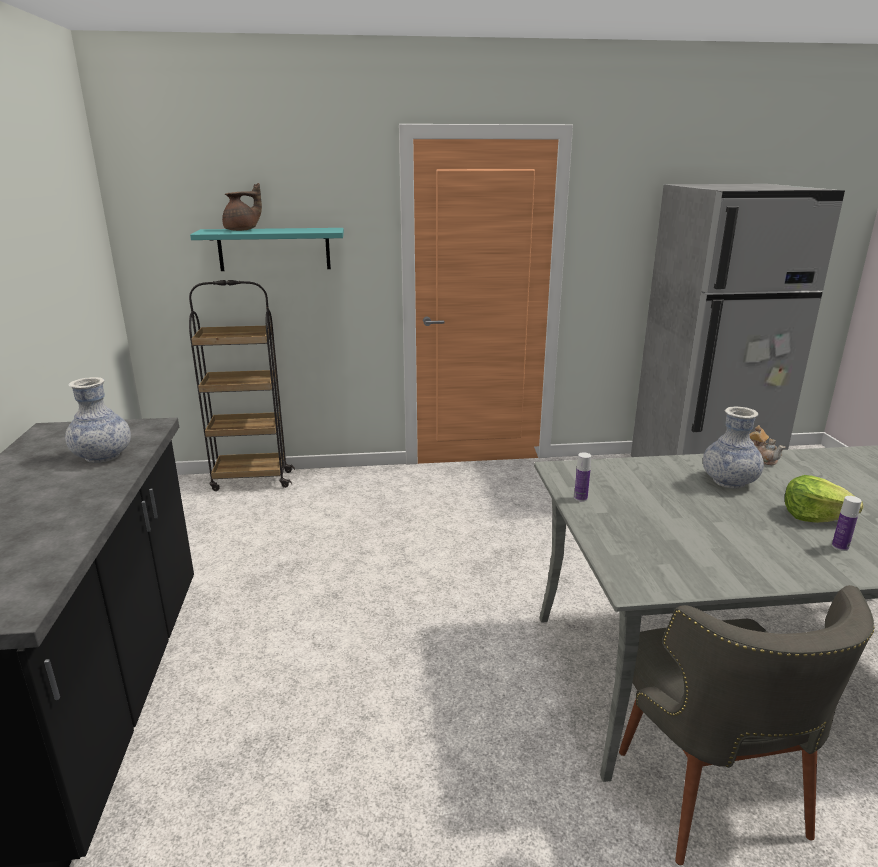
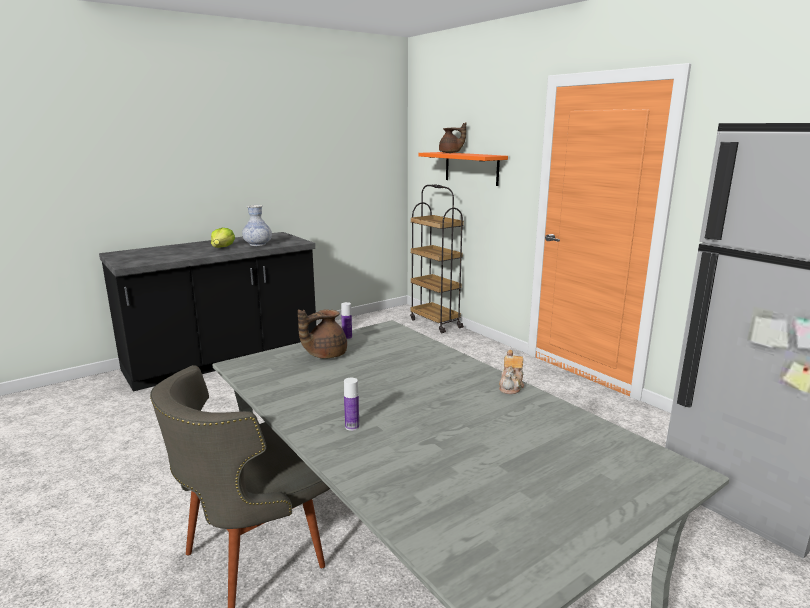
camera: 60 degrees right, 5 degrees down
(274, 249) = (471, 168): turquoise shelf -> orange shelf
(631, 522) = (325, 354): none -> brown teapot
(729, 481) = (437, 378): vase -> none
(814, 516) = (404, 414): lettuce -> lettuce (222, 247)

